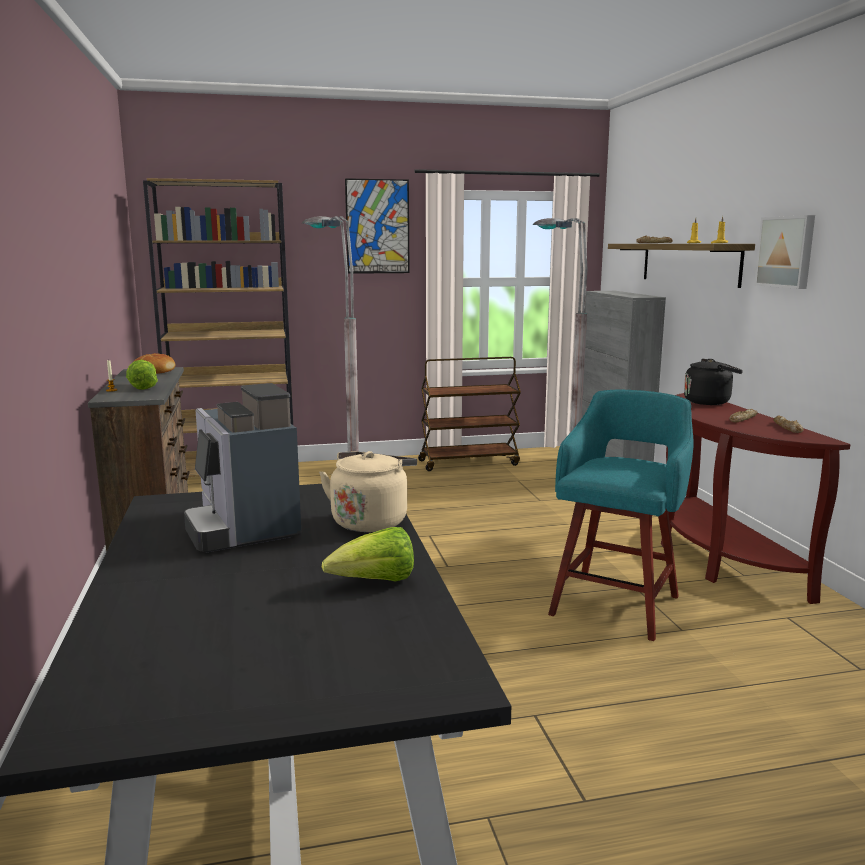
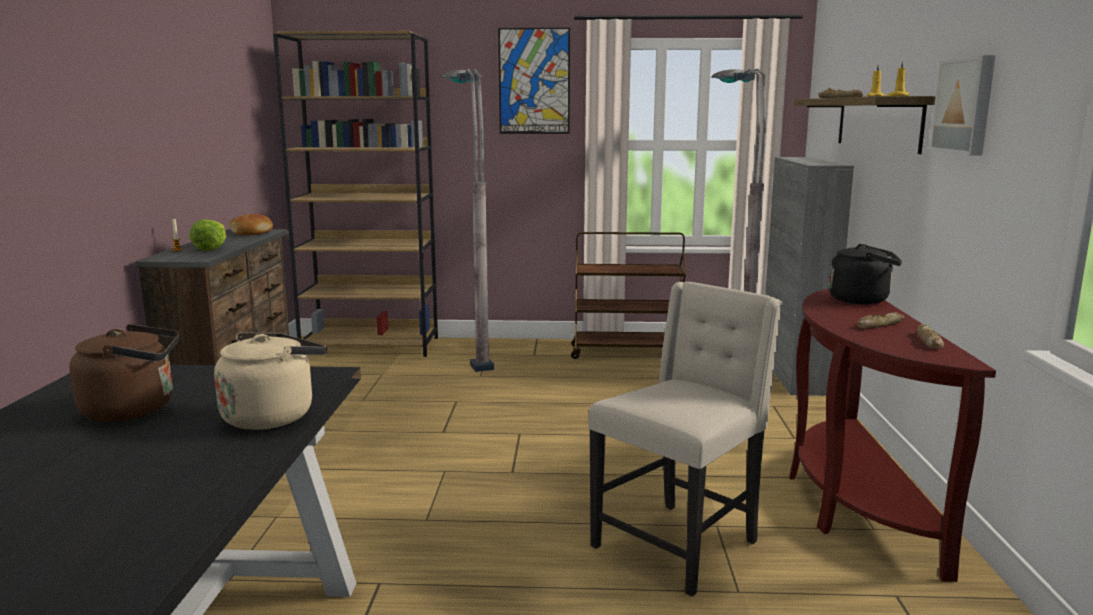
camera: 15 degrees right, 0 degrees up
(243, 528) = (135, 410): coffee machine -> brown kettle
(375, 582) = (170, 493): lettuce -> none
(616, 603) = (678, 544): turquoise stool -> beige chair

